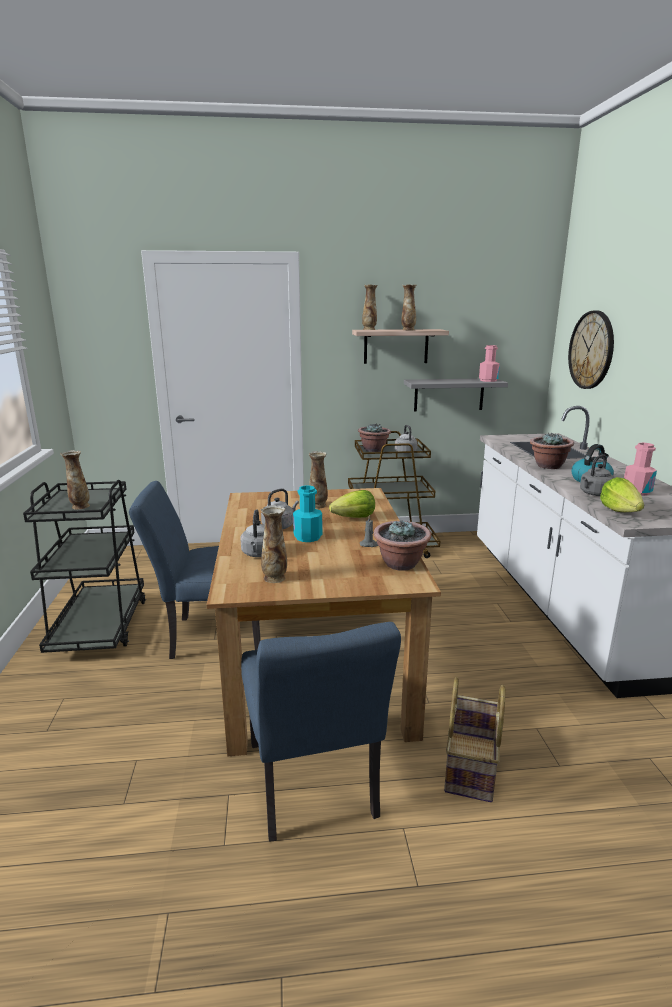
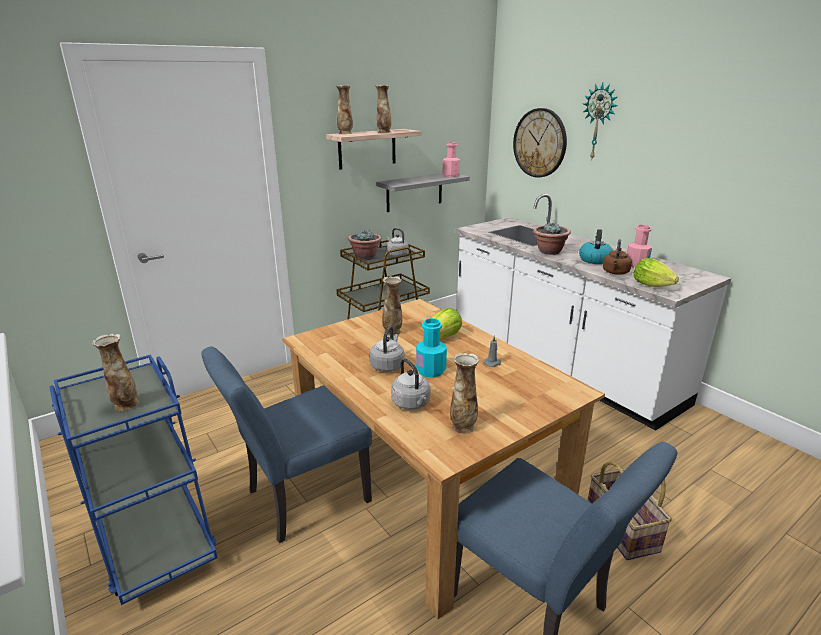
camera: 30 degrees left, 5 degrees up
(100, 626) = (155, 538): black cart -> blue cart
(401, 564) = (543, 376): potted plant -> none
(594, 494) = (615, 273): grey kettle -> brown kettle
(642, 324) = (599, 122): none -> wall clock

